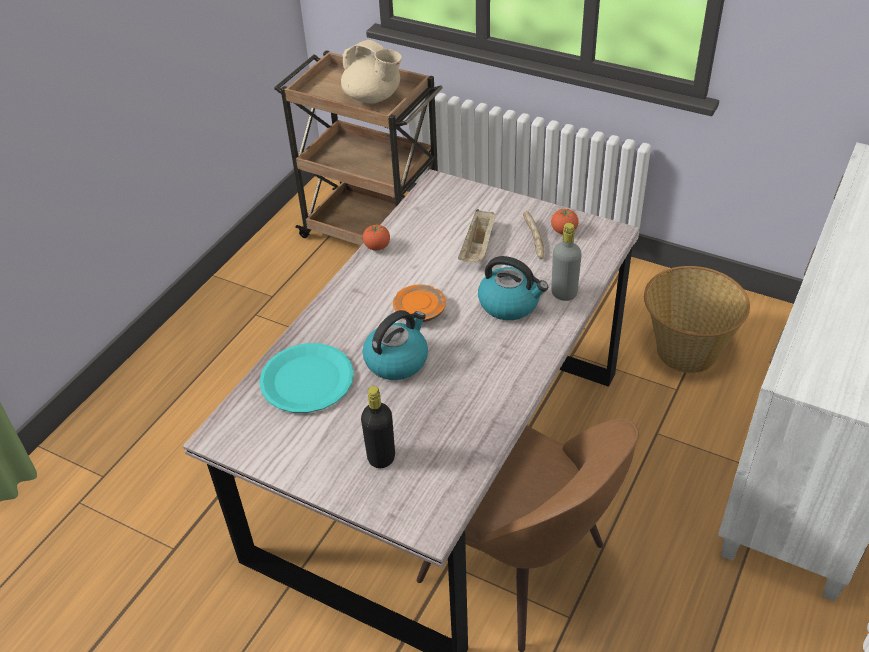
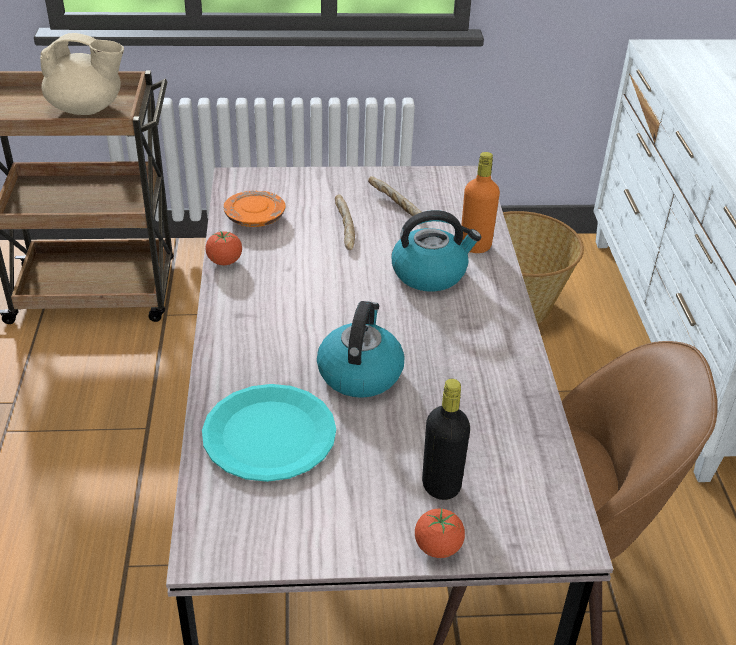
camera: 35 degrees left, 5 degrees down
(419, 311) = (337, 312): orange plate -> orange plate (254, 218)
(478, 248) = (343, 229): beige tray -> bread
(564, 231) = (418, 188): tomato -> tomato (438, 547)
(564, 293) = (475, 246): grey bottle -> orange bottle

